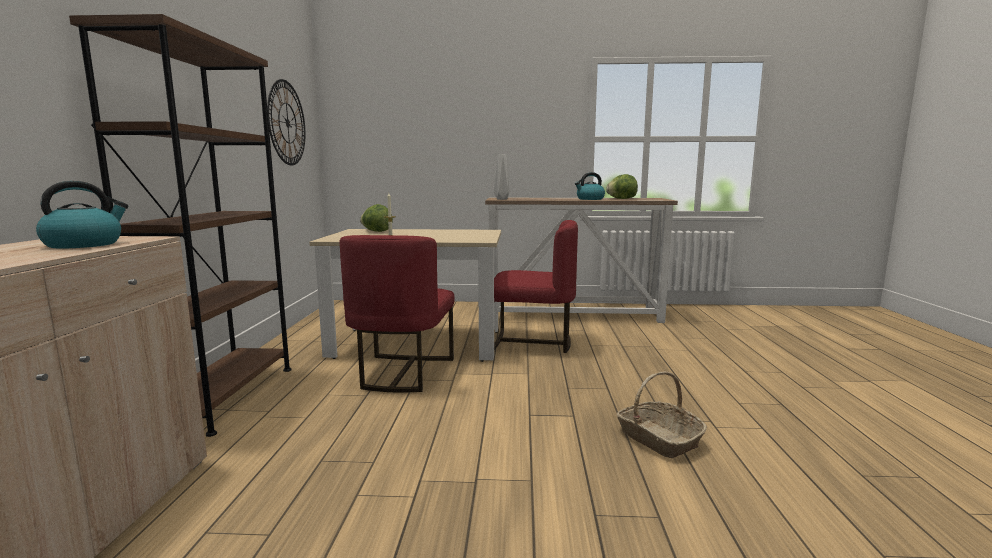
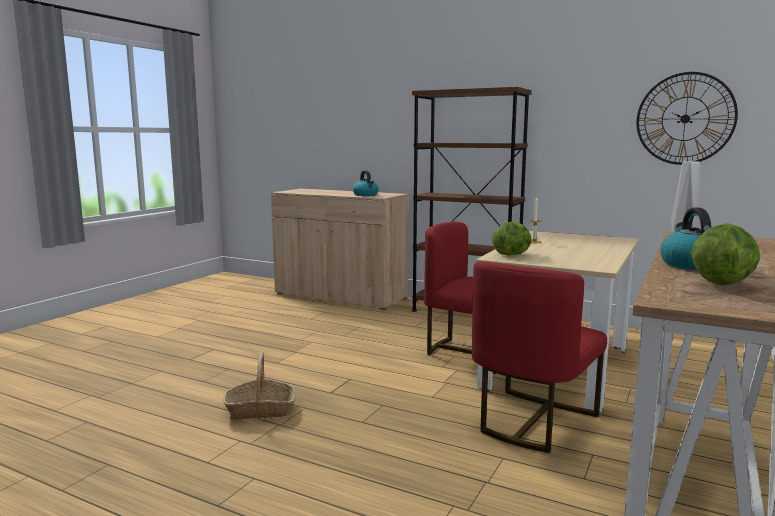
camera: 115 degrees right, 0 degrees up
(377, 231) = (601, 242): lettuce -> lettuce (512, 255)

